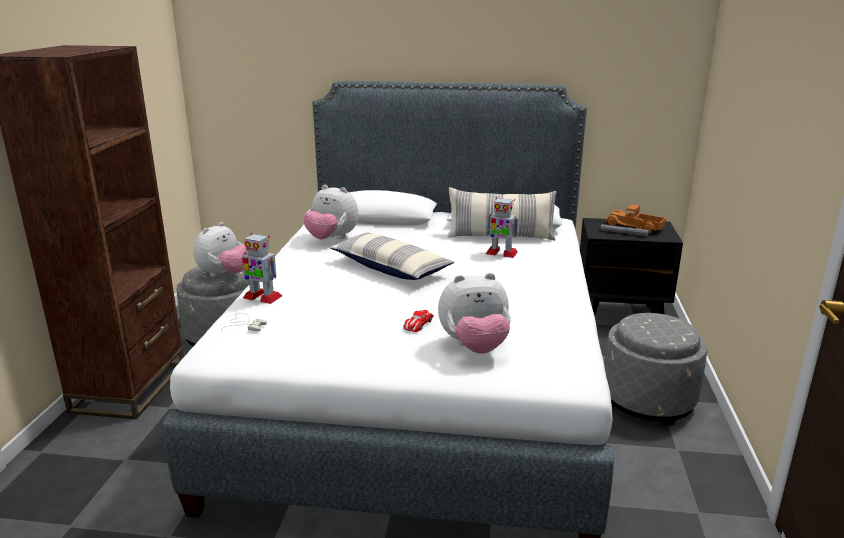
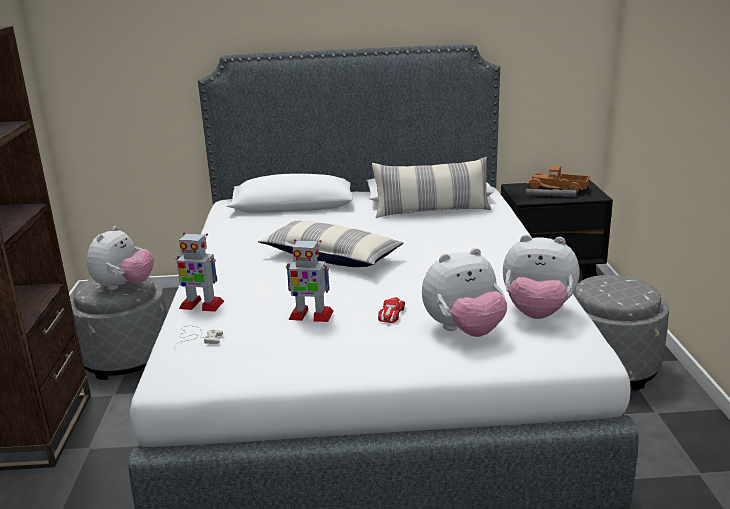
camera: 10 degrees left, 0 degrees up
(332, 239) = (249, 232): plush toy -> plush toy (537, 313)
(501, 253) = (441, 228): toy robot -> toy robot (310, 315)

